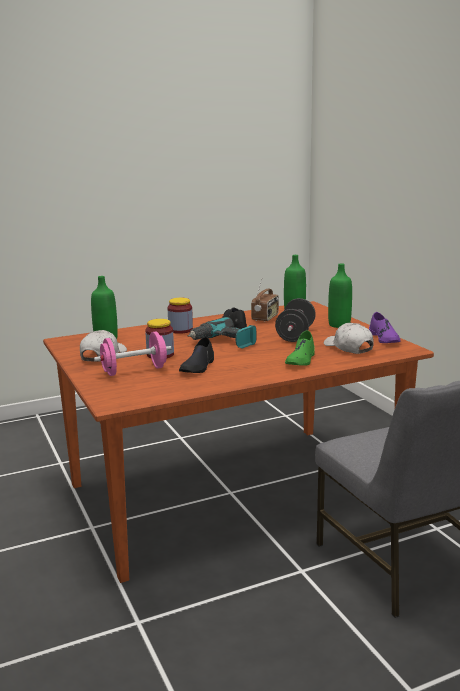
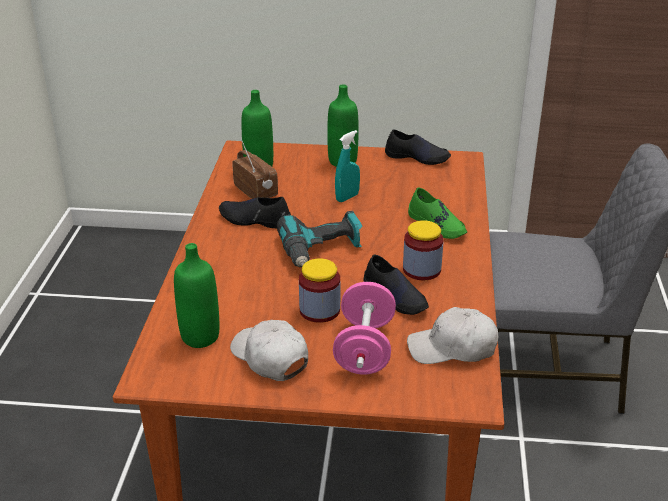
camera: 60 degrees left, 15 degrees up
(180, 330) = (229, 264): jar -> jar (421, 270)
(295, 335) = (347, 197): black dumbbell -> turquoise spray bottle
(348, 347) = (426, 186): white cap -> white cap (452, 348)
(384, 338) = (417, 157): purple shoe -> black shoe

